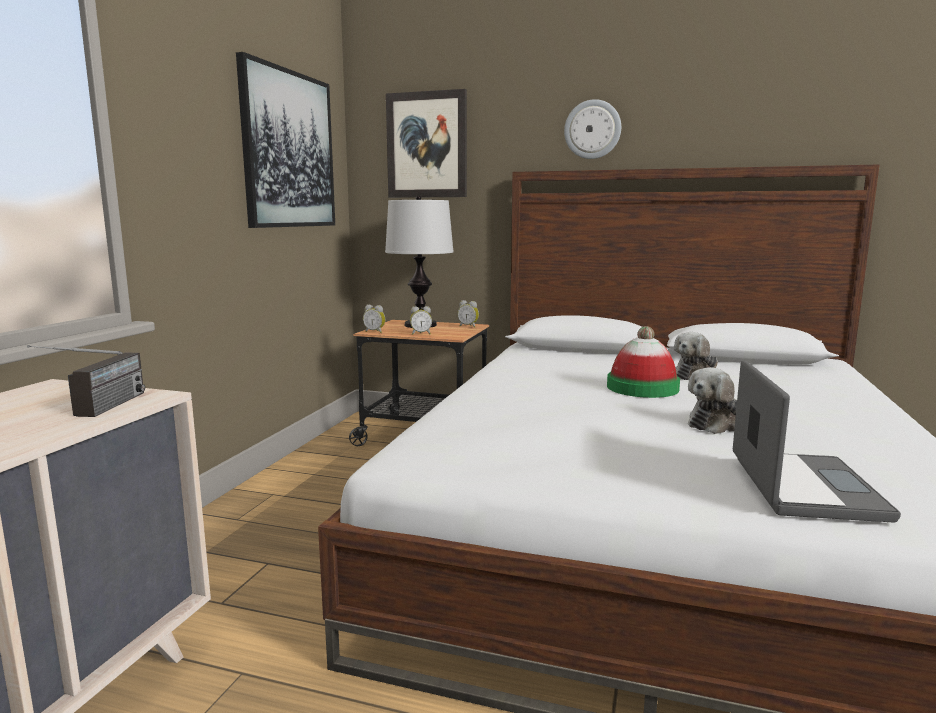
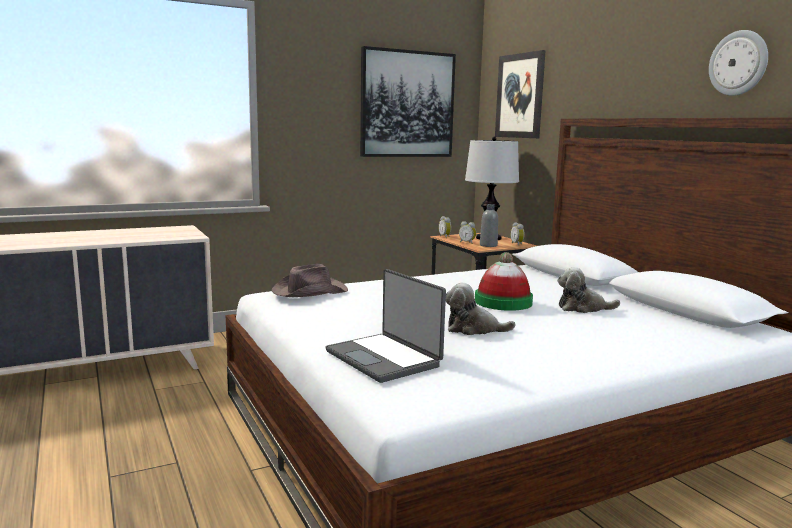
camera: 45 degrees right, 0 degrees up
(99, 410) = (166, 237): radio -> none
(449, 332) = (488, 245): none -> grey bottle
(455, 438) = (309, 291): none -> brown hat
(592, 129) = (623, 81): wall clock -> wall clock (738, 63)
(802, 487) = (384, 358): laptop -> laptop turned 90 degrees clockwise

